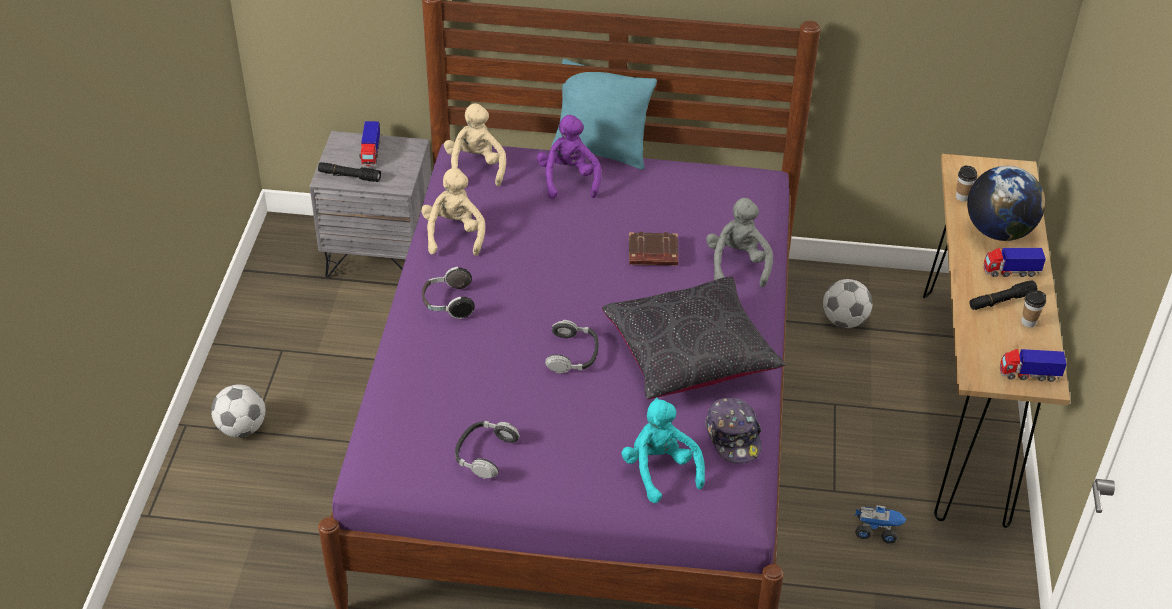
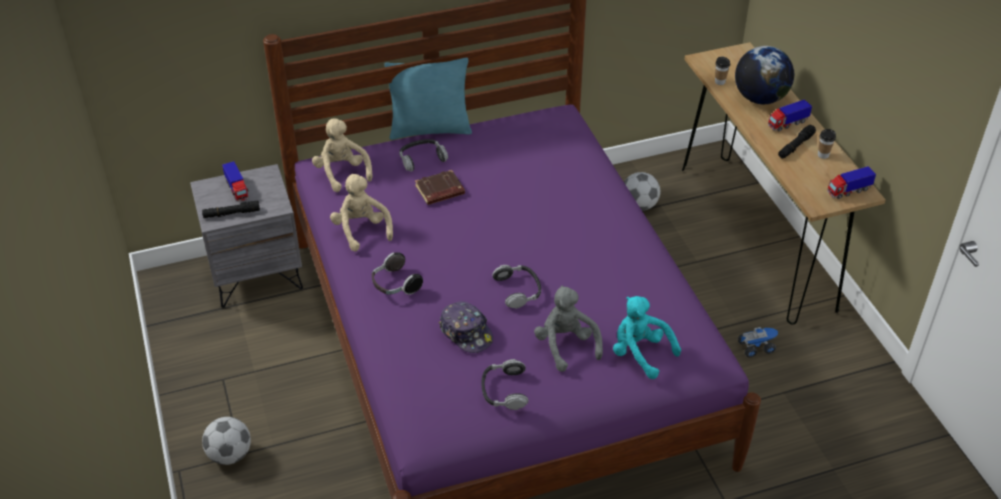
camera: 25 degrees left, 0 degrees up
(568, 179) = (422, 159): purple plush toy -> headphones
(652, 254) = (524, 194): brown book -> brown book (439, 191)
(690, 354) = (603, 259): black pillow -> none
(733, 437) = (675, 309): cap -> cap (466, 333)
(737, 264) = (590, 182): grey plush toy -> grey plush toy (566, 345)

